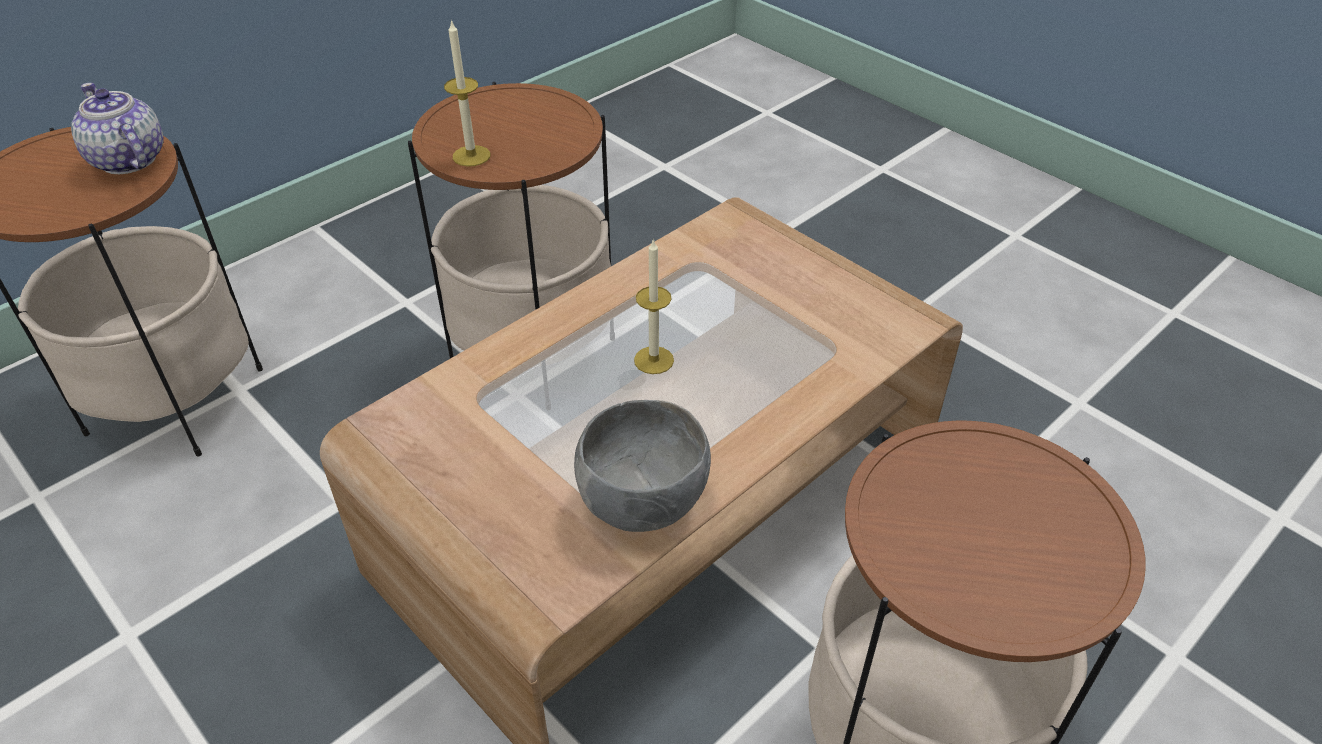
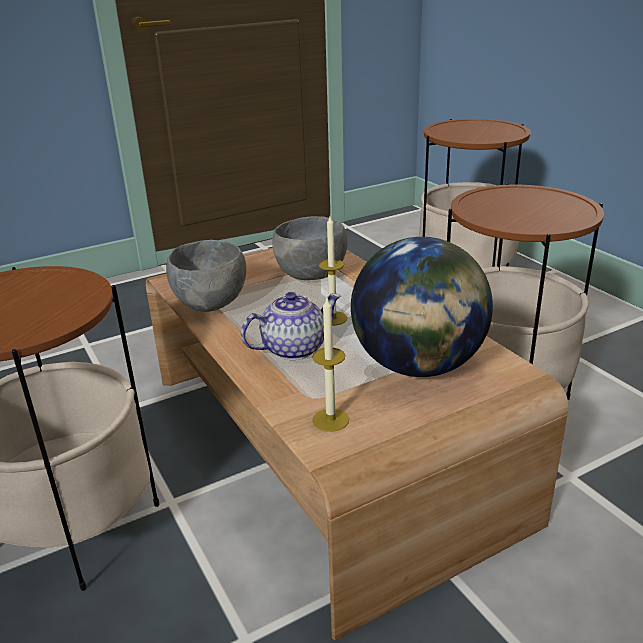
camera: 105 degrees right, 15 degrees down
(128, 161) = (486, 136): teapot -> teapot (293, 349)
(471, 156) = (486, 197): candle -> candle (330, 420)
(519, 405) = (312, 276): none -> grey bowl
(744, 279) = (418, 366): none -> globe

